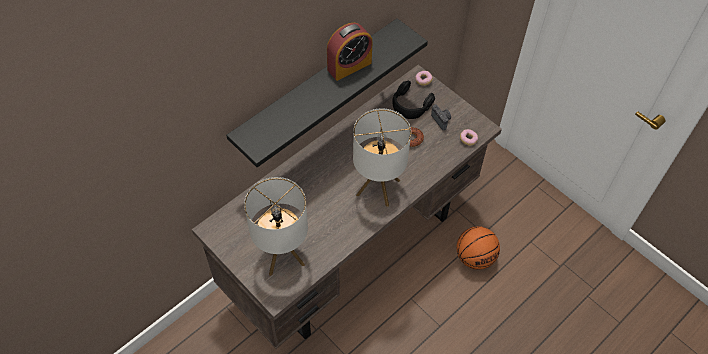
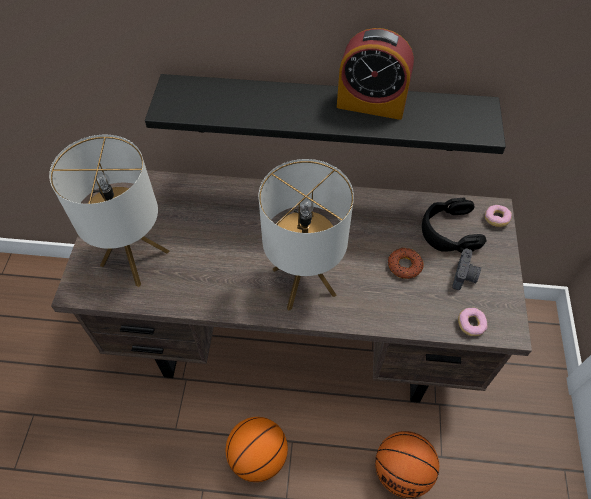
camera: 50 degrees right, 0 degrees up
(404, 322) = (258, 456): none -> basketball

